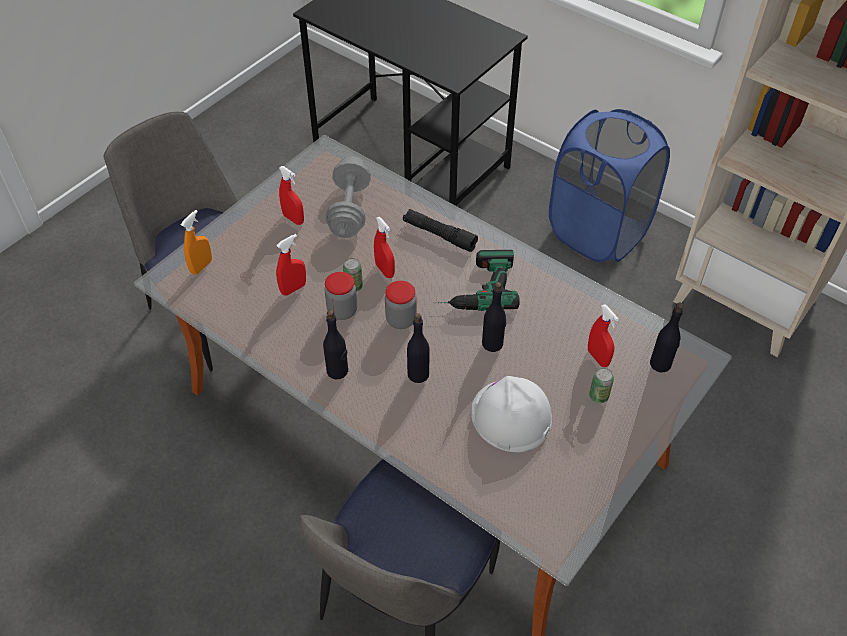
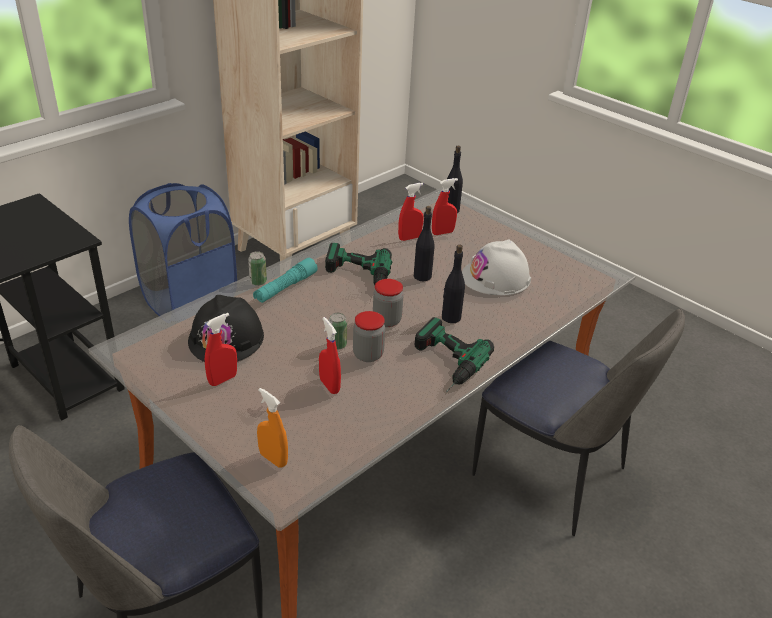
camera: 85 degrees left, 15 degrees down
(337, 371) = (443, 363): black bottle -> power drill
(349, 210) = (226, 338): grey dumbbell -> black hard hat
(384, 270) = (321, 324): red spray bottle -> red spray bottle (409, 238)
(439, 235) = (285, 287): black flashlight -> turquoise flashlight
(598, 396) = (479, 238): can -> can (258, 282)

